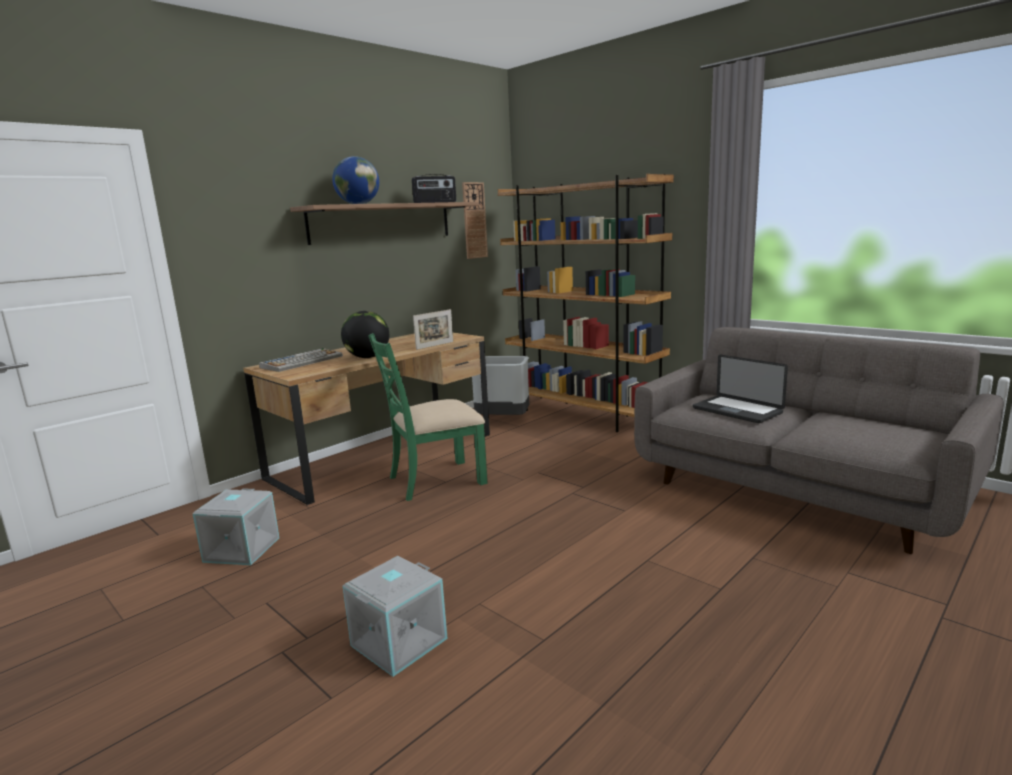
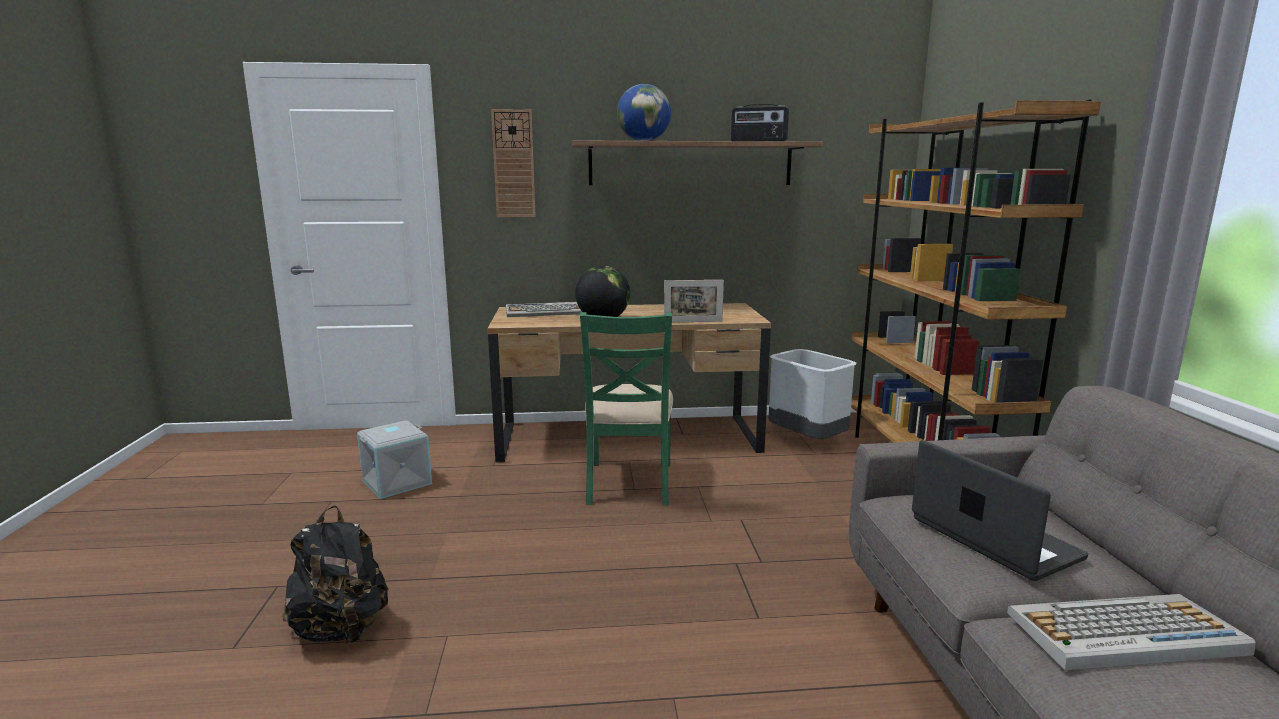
camera: 40 degrees right, 0 degrees up
(398, 641) = (341, 630): grey storage box -> black backpack
(435, 480) = (628, 483): green chair -> green chair turned 105 degrees counterclockwise
(474, 220) = (839, 167): wall clock -> wall clock (514, 164)
(737, 410) = (994, 538): laptop -> laptop turned 150 degrees clockwise
(827, 423) = (1124, 634): none -> keyboard

